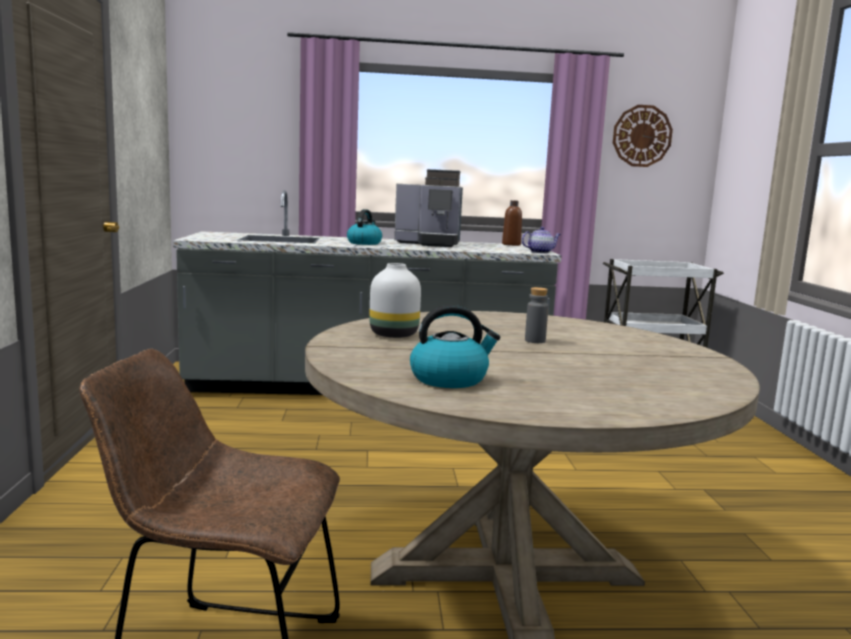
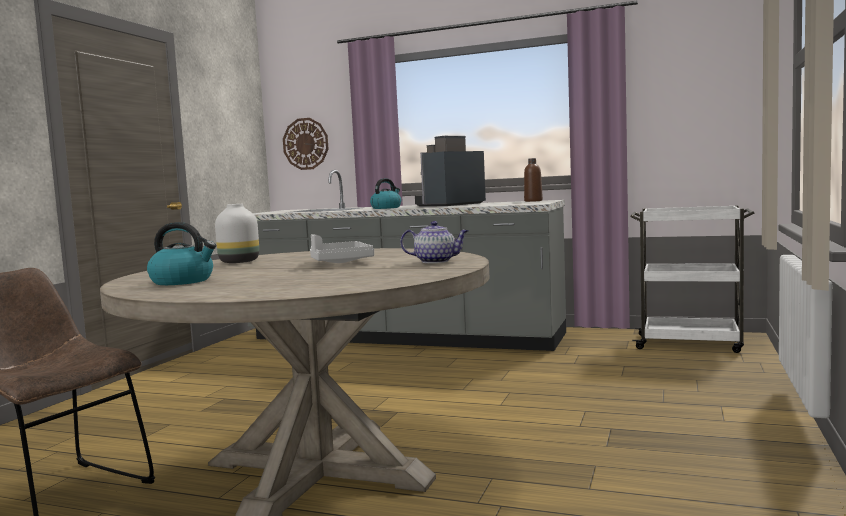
camera: 25 degrees right, 5 degrees down
(430, 243) = (450, 205): coffee machine -> coffee machine turned 105 degrees clockwise
(535, 341) = (339, 262): grey bottle -> grey tray
(540, 252) = (535, 203): teapot -> teapot (436, 261)
(642, 136) = (674, 79): wall clock -> wall clock (305, 144)

